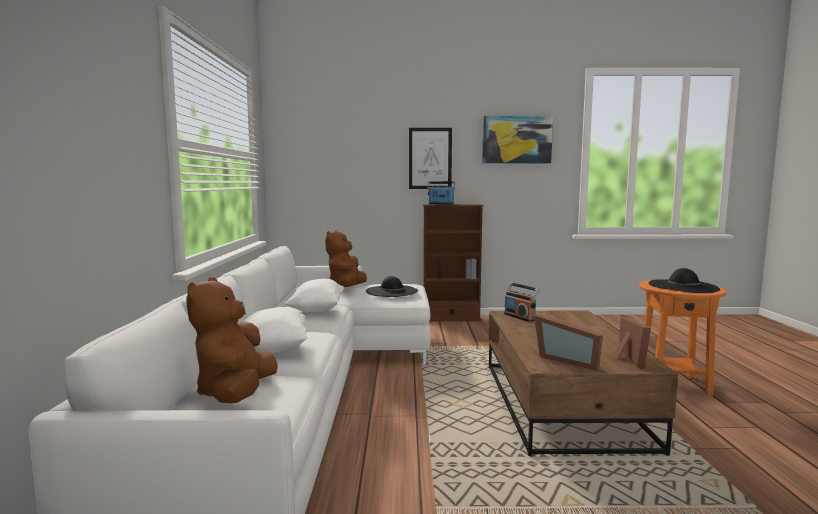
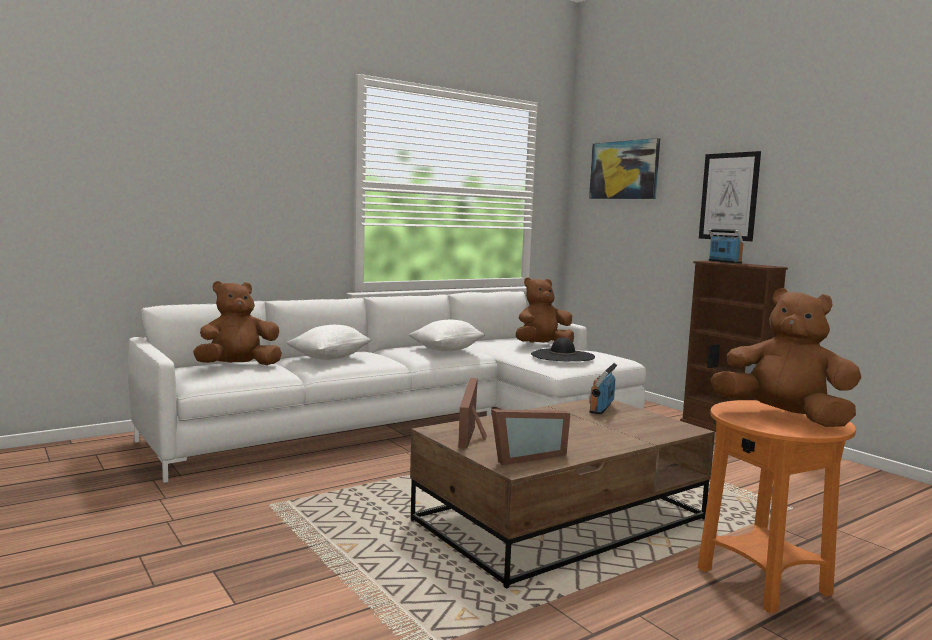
camera: 55 degrees right, 0 degrees up
(516, 140) = (858, 165): picture -> picture (624, 170)
(683, 286) = (783, 417): black hat -> brown plush toy

